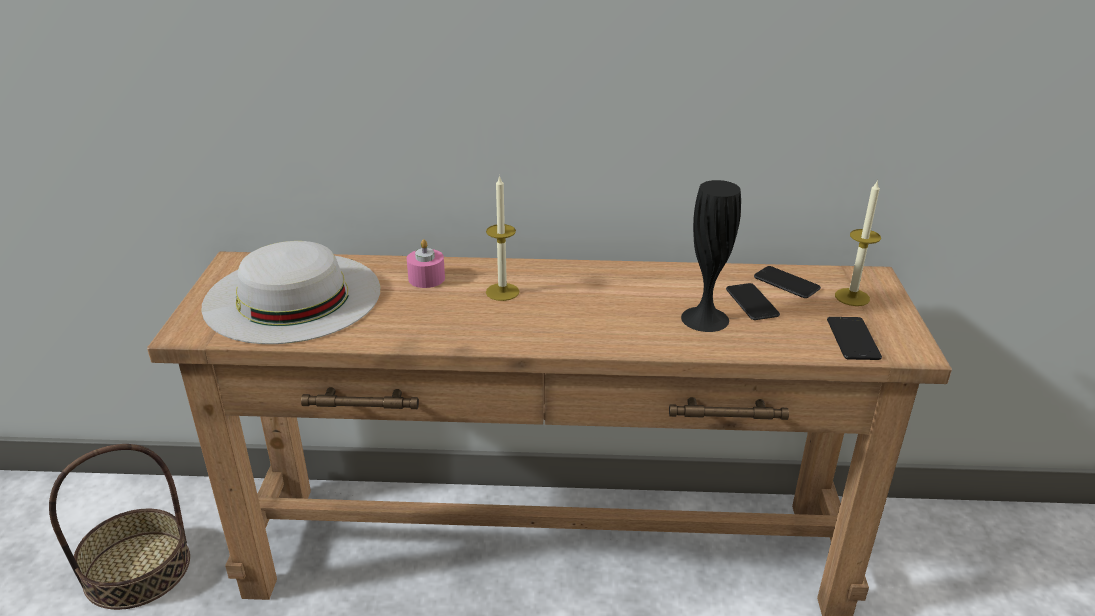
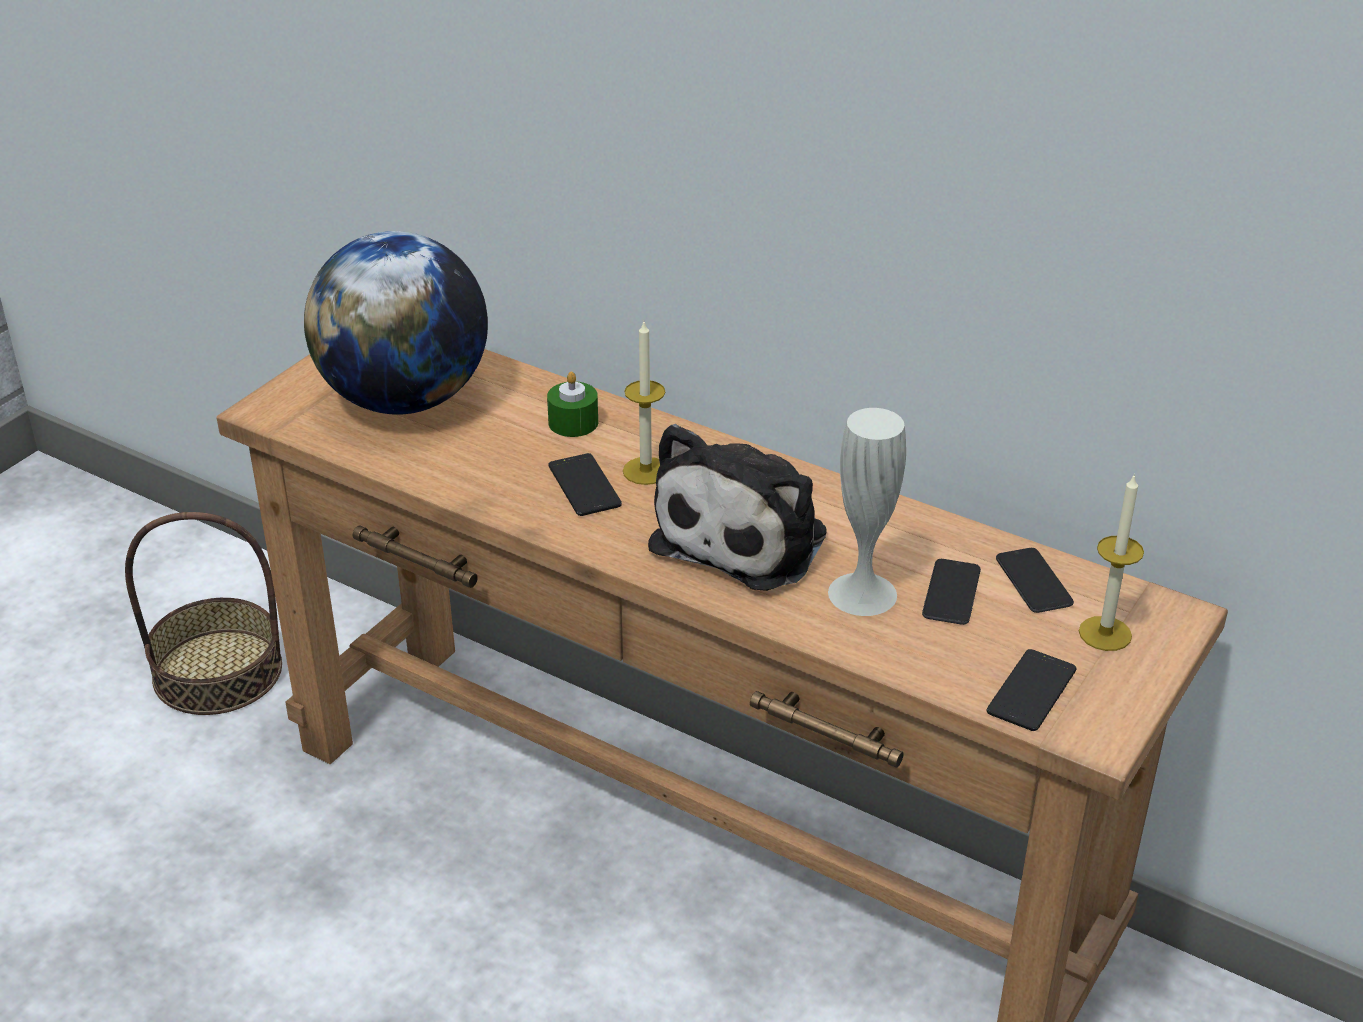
camera: 30 degrees right, 5 degrees up
(292, 297) = (405, 399): white hat -> globe
(426, 278) = (573, 422): pink candle -> green candle
(471, 311) = (584, 486): none -> phone
(603, 309) = (746, 536): none -> plush toy
(705, 319) = (862, 593): black vase -> white vase

